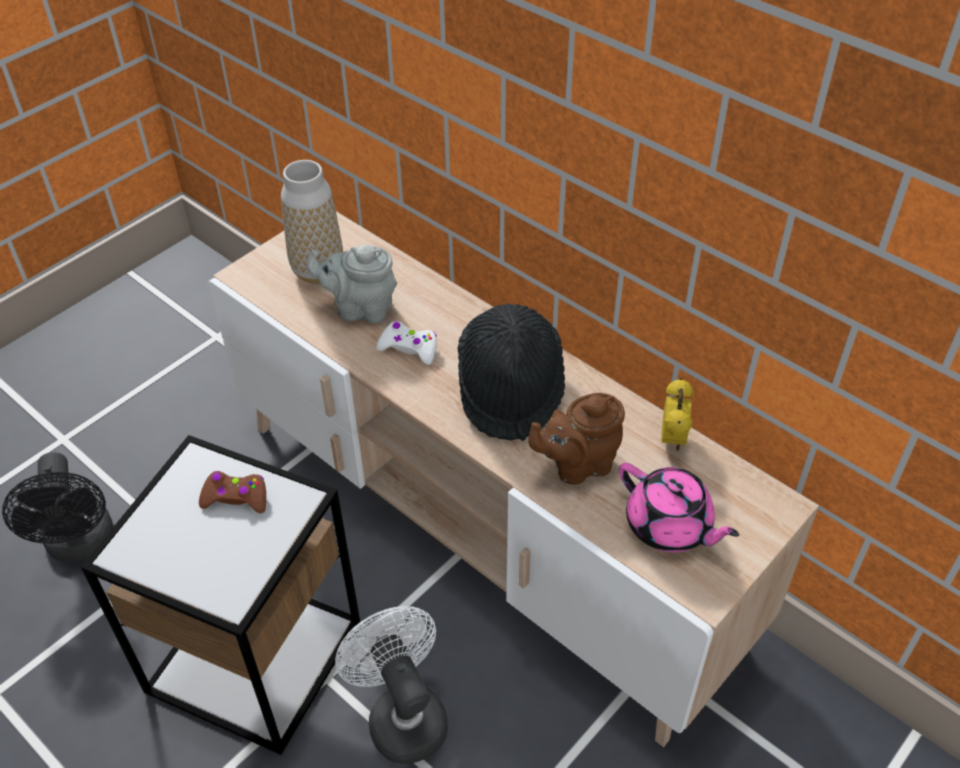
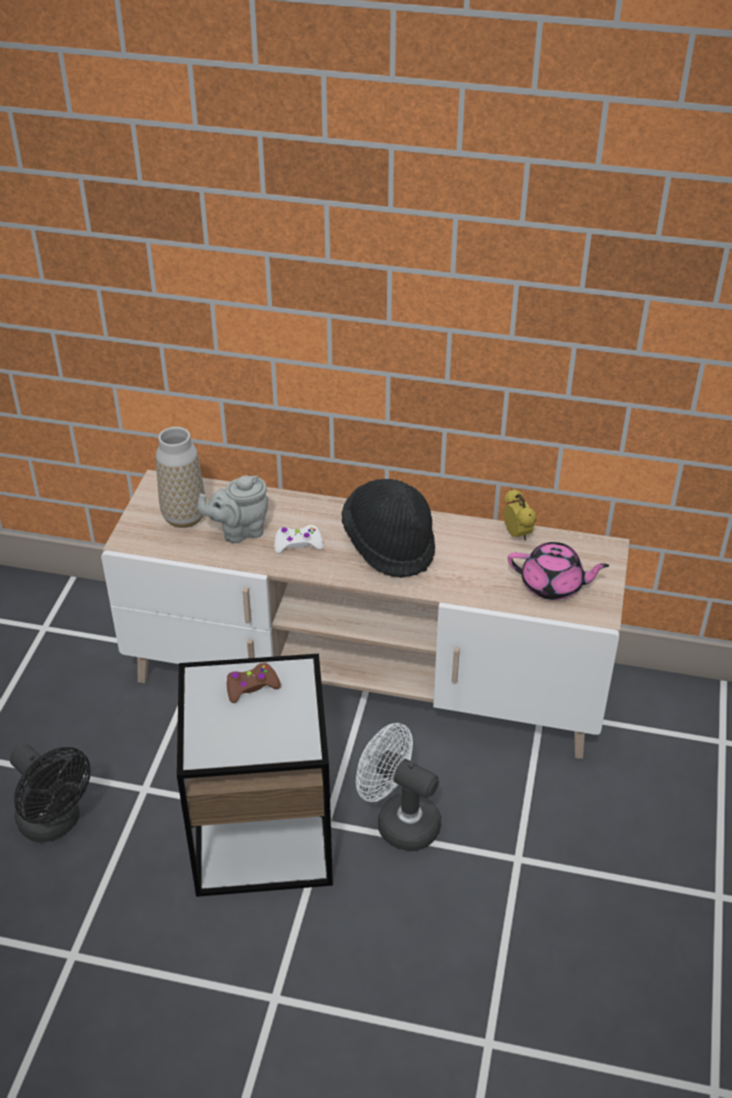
camera: 30 degrees left, 5 degrees down
(577, 465) = (470, 573): brown teapot -> none

